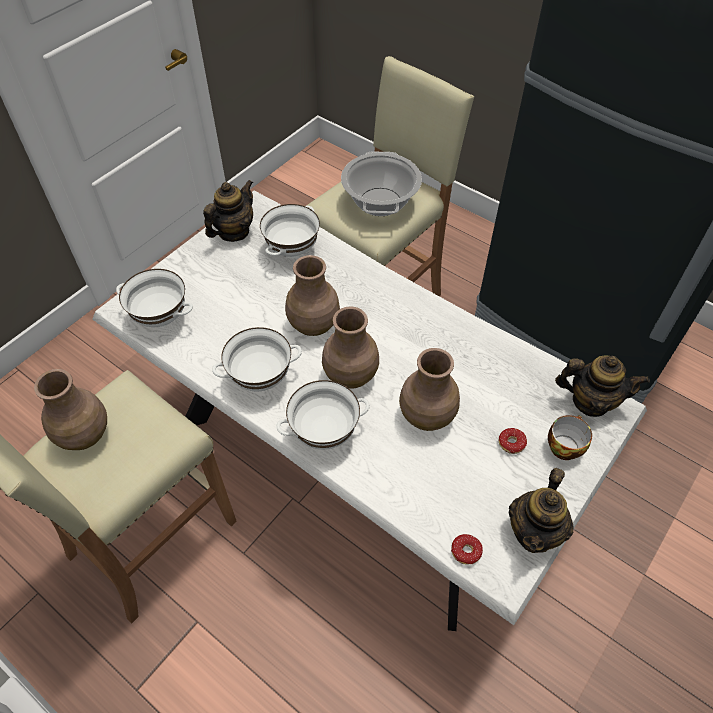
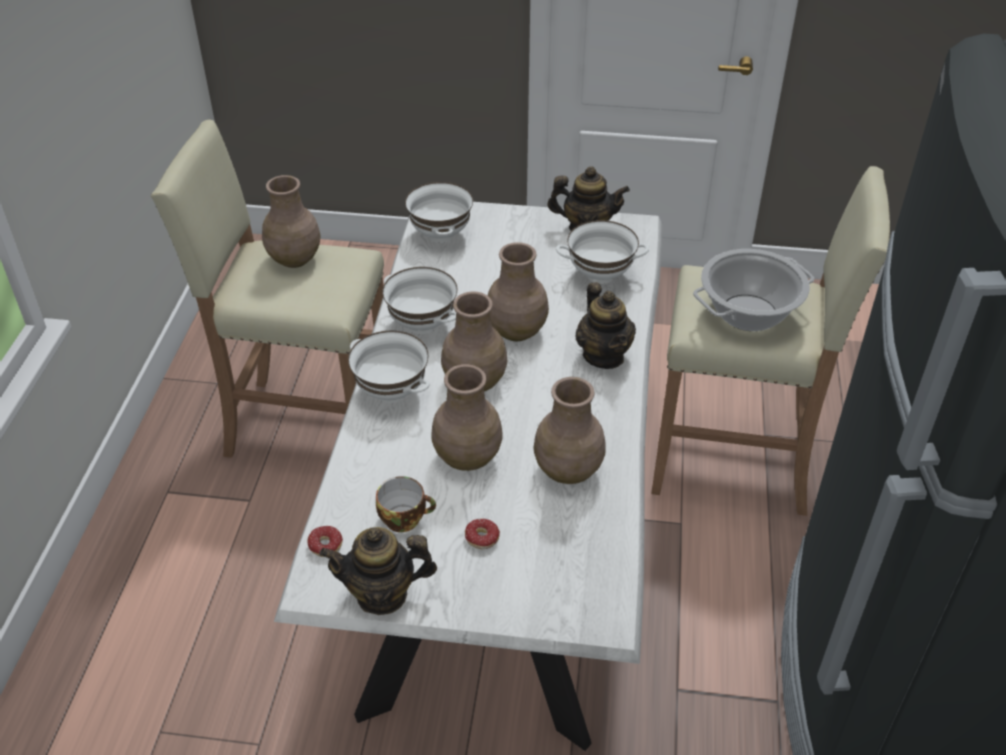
camera: 60 degrees right, 10 degrees down
(475, 363) = (568, 471): none -> brown vase
(563, 445) = (512, 585): cup -> cup (405, 518)
(590, 401) = (596, 592): teapot -> teapot (604, 355)

